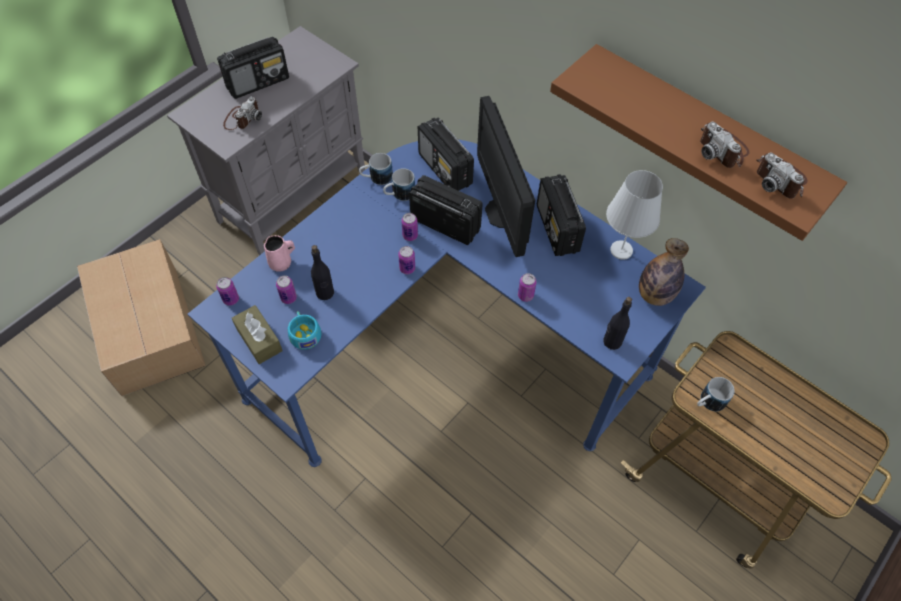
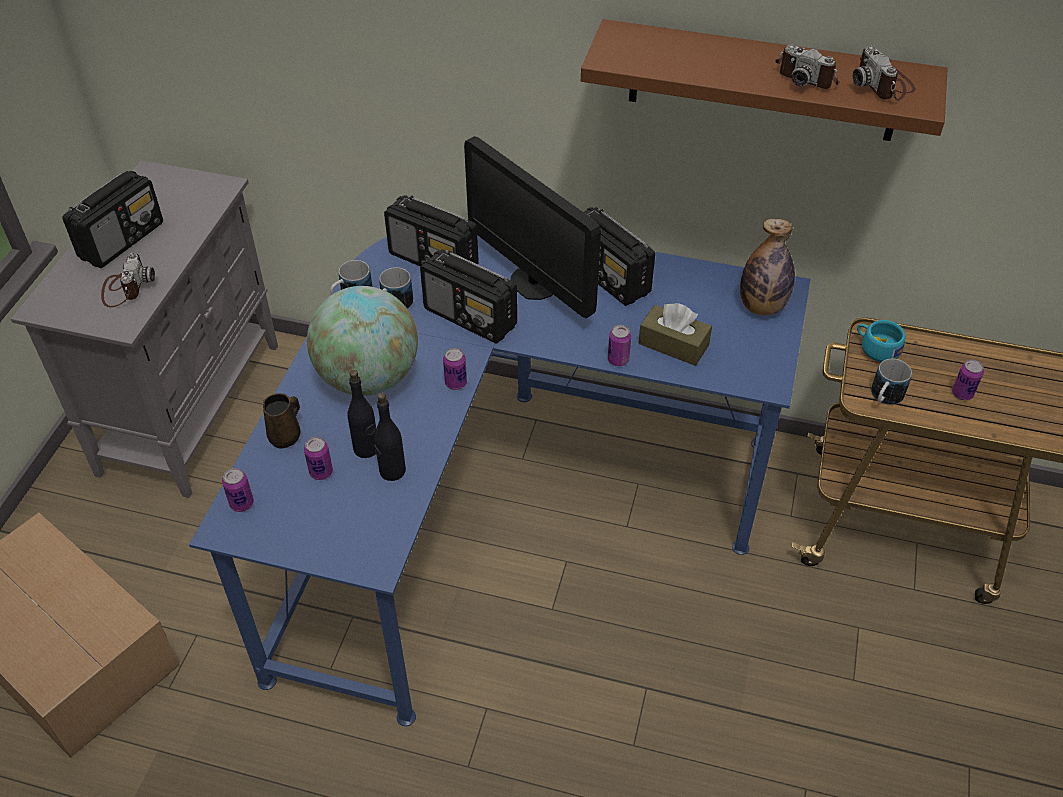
camera: 25 degrees left, 10 degrees down
(259, 339) = (311, 535): brown tissue box -> brown tissue box (673, 344)
(282, 263) = (286, 436): pink mug -> brown mug
(304, 333) = (369, 505): turquoise cup -> turquoise cup (876, 348)
(354, 242) = (368, 377): none -> globe
(410, 236) = (436, 346): can -> can (962, 394)
(444, 223) = (471, 318): radio -> radio turned 150 degrees counterclockwise
(612, 341) = (747, 371): black bottle -> black bottle (392, 471)
(621, 250) = (696, 274): white table lamp -> none
(780, 179) = (883, 84): camera -> camera turned 45 degrees clockwise

